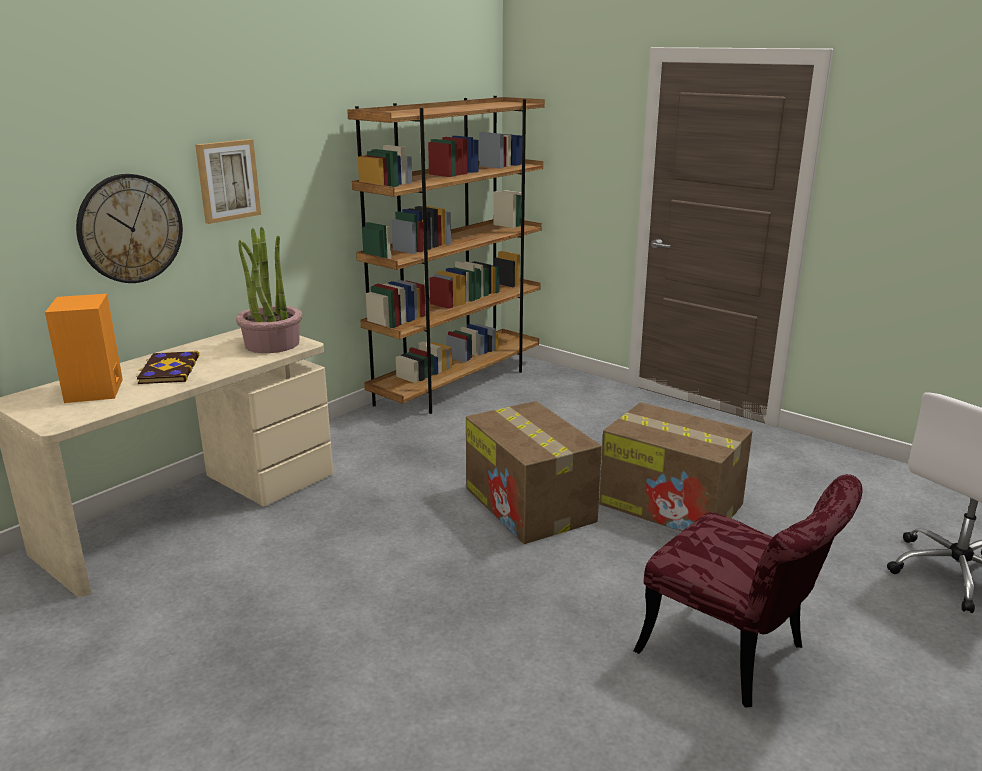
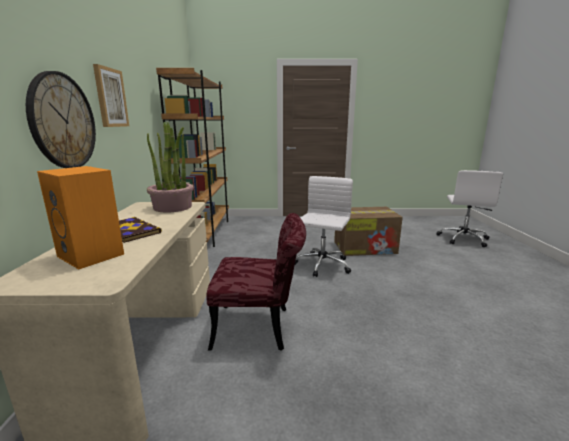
camera: 40 degrees left, 5 degrees down
(530, 505) = (321, 265): cardboard box -> white office chair
(736, 656) = (473, 284): red chair -> red chair (261, 327)

